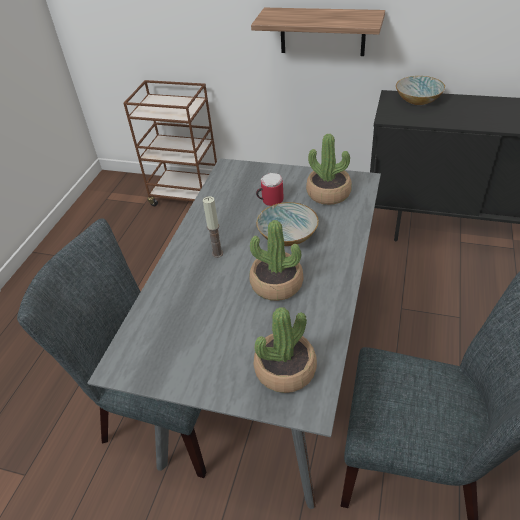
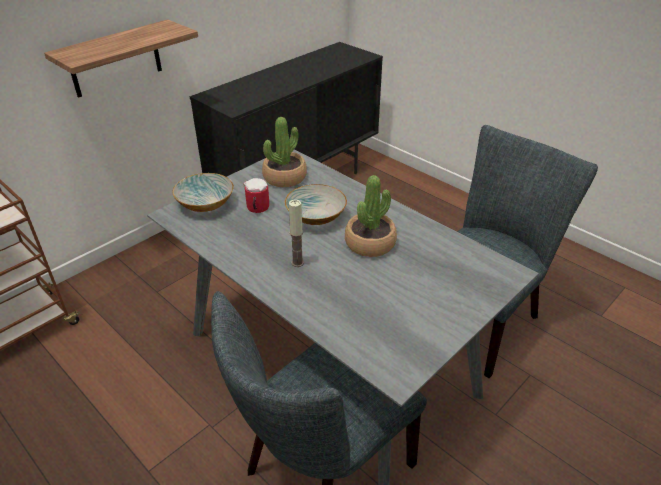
camera: 65 degrees left, 5 degrees down
(285, 369) = (466, 272): potted plant -> none
(418, 100) = (230, 90): bowl -> bowl (206, 204)

